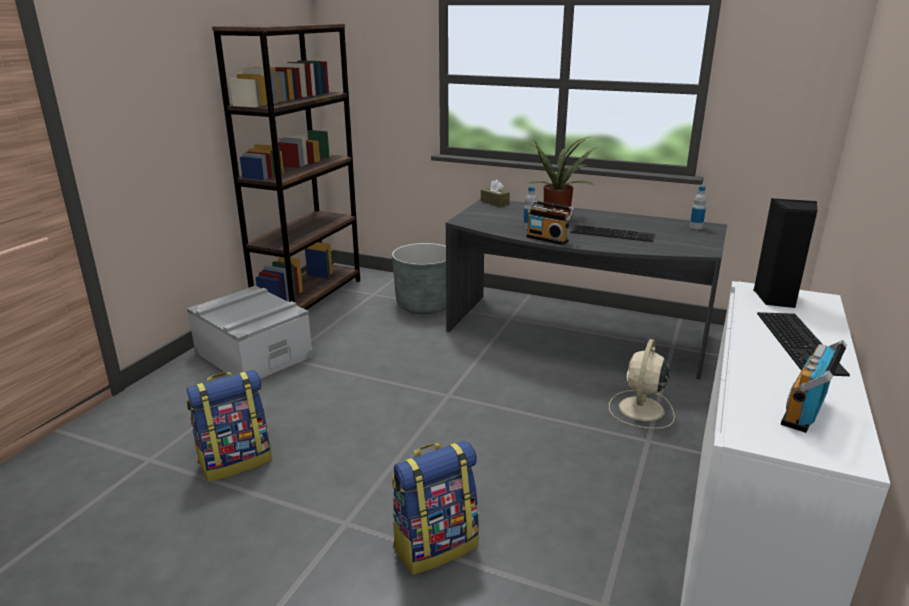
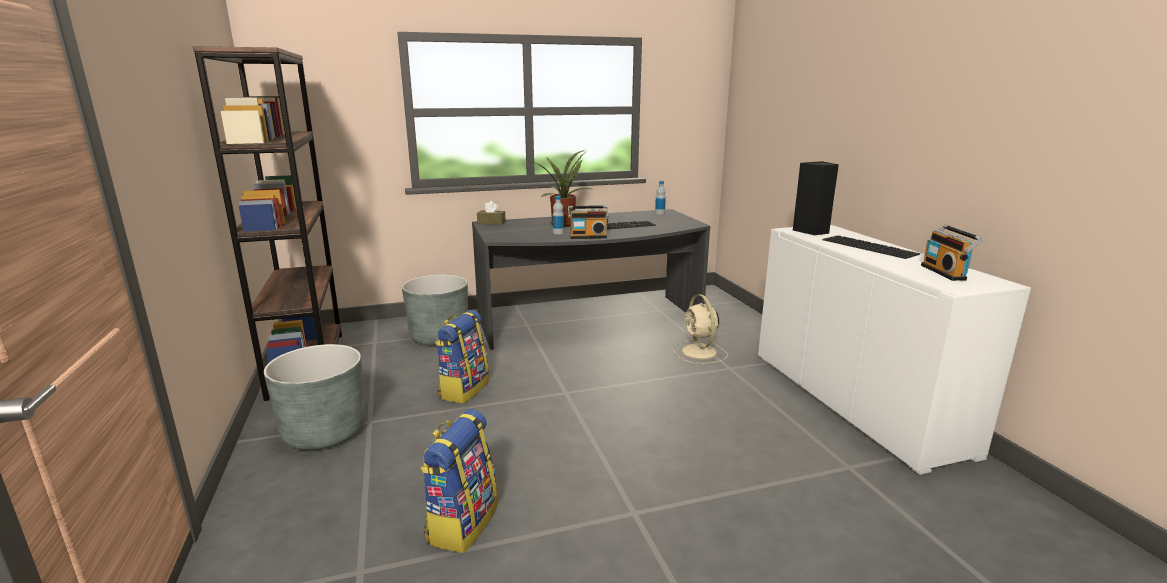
camera: 40 degrees left, 5 degrees down
(253, 354) = (324, 432): grey storage box -> grey planter
(435, 545) = (716, 491): backpack -> backpack (463, 389)

